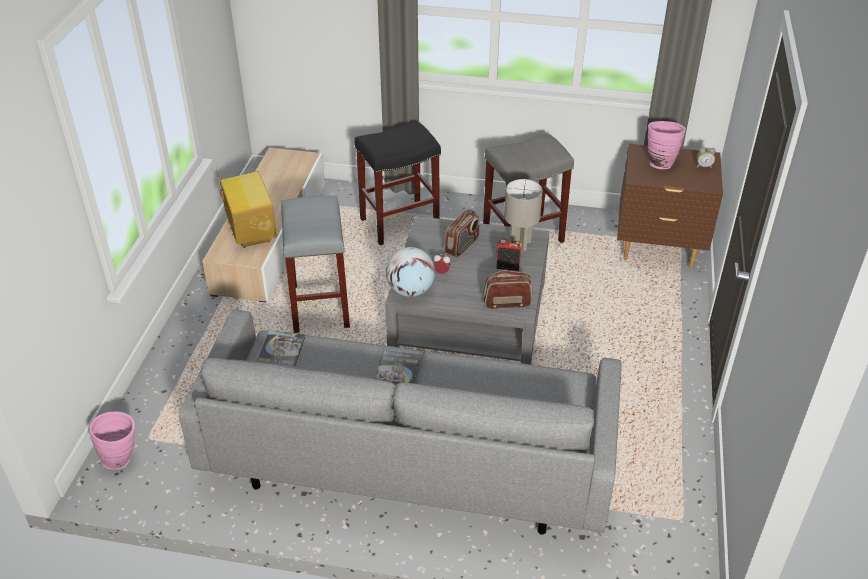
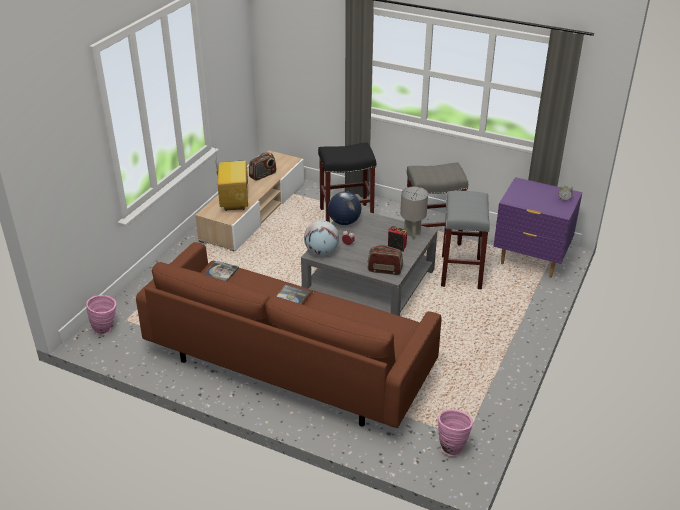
camera: 15 degrees right, 5 degrees down
(319, 306) = (269, 259): grey stool -> grey stool (460, 272)
(409, 459) = (290, 363): grey sofa -> brown sofa
(422, 240) = (344, 222): none -> globe
(462, 245) = (370, 229): radio -> radio (263, 175)
(658, 250) = (530, 261): brown nightstand -> purple nightstand
(659, 163) = (531, 193): pink vase -> pink vase (452, 446)

